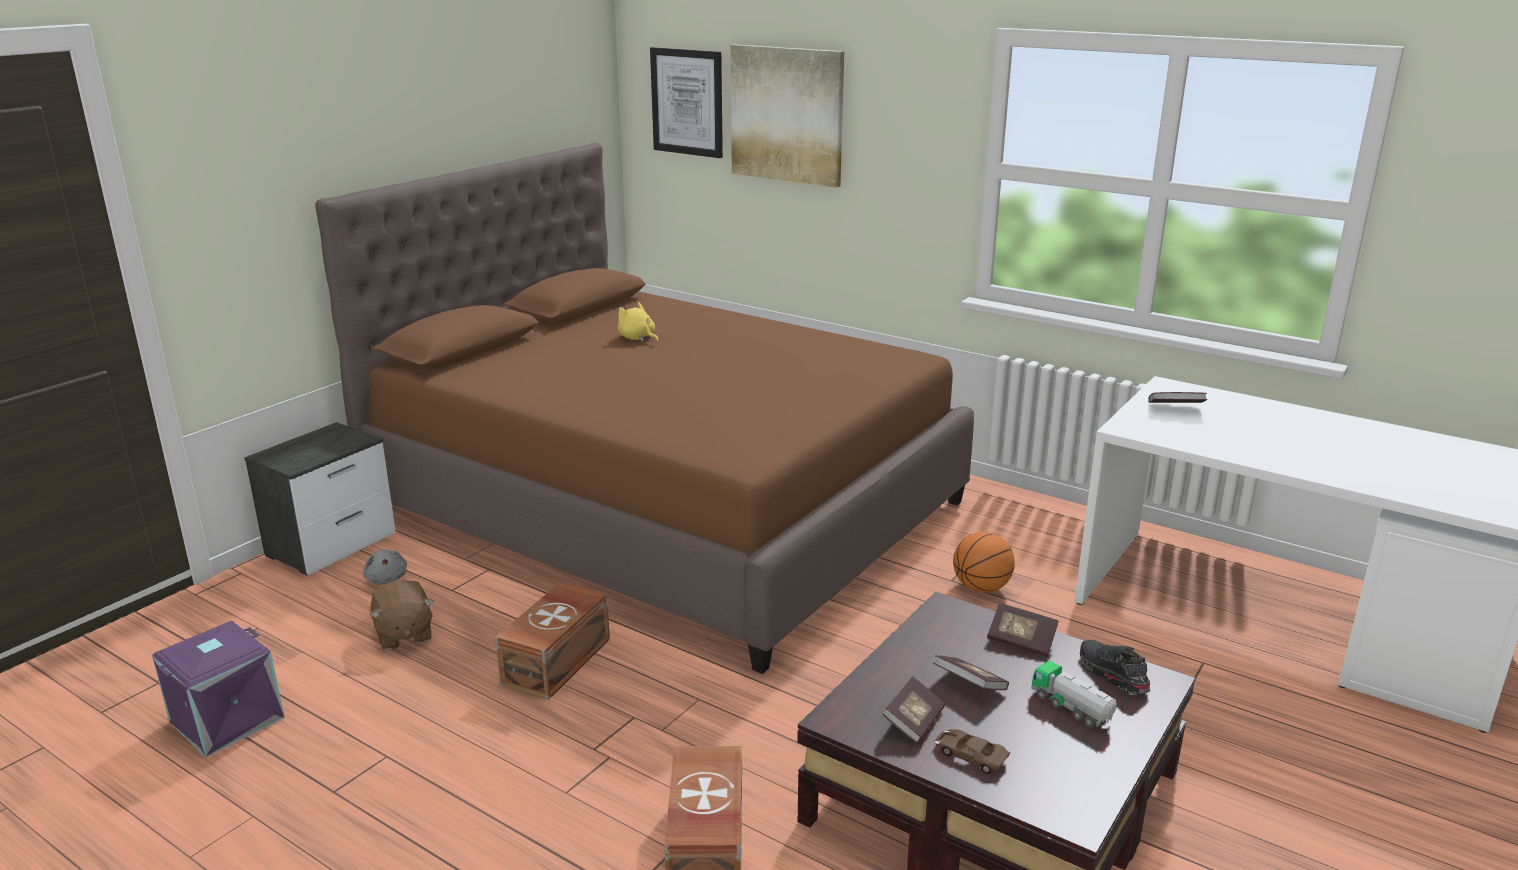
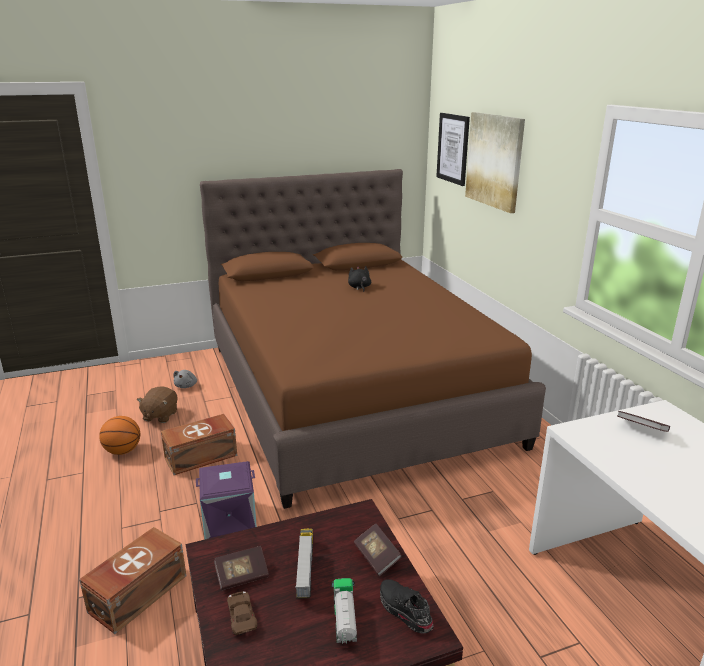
camera: 35 degrees right, 0 degrees up
(227, 721) = (55, 428): purple storage box -> purple storage box (229, 521)
(333, 544) = (187, 361): nightstand -> none
(638, 338) = (359, 287): yellow plush toy -> black plush toy
(969, 685) = (305, 570): book -> toy truck
(981, 588) = (476, 512): basketball -> basketball (123, 451)
(1111, 674) = (404, 611): black shoe -> black shoe turned 45 degrees counterclockwise

